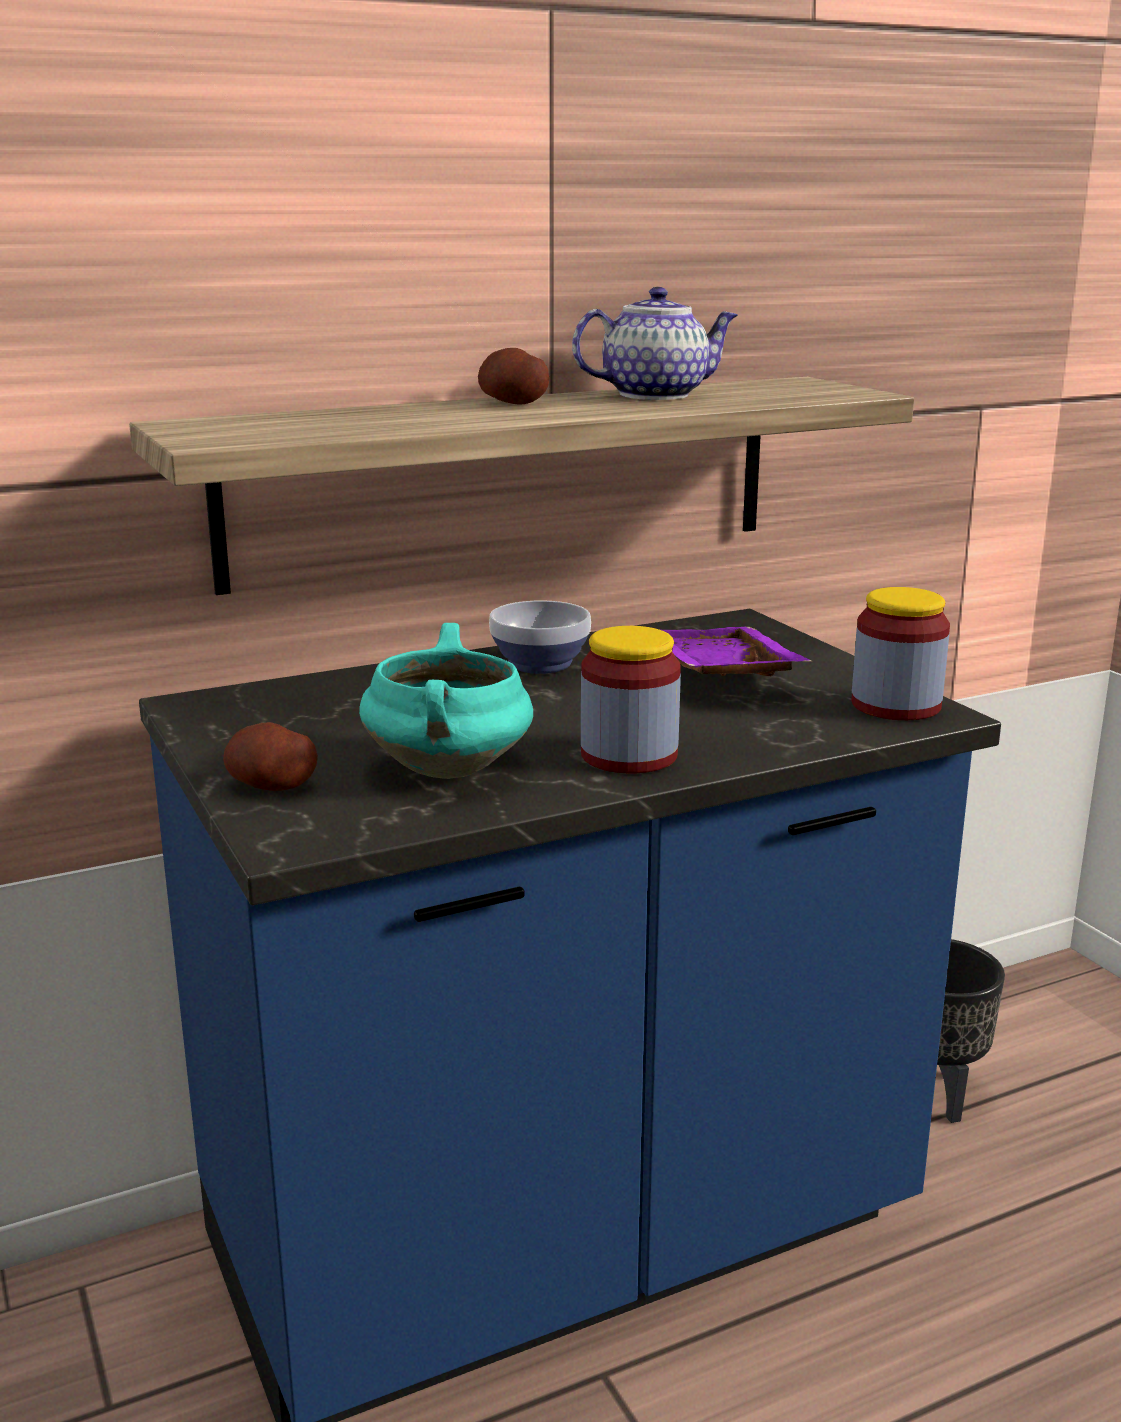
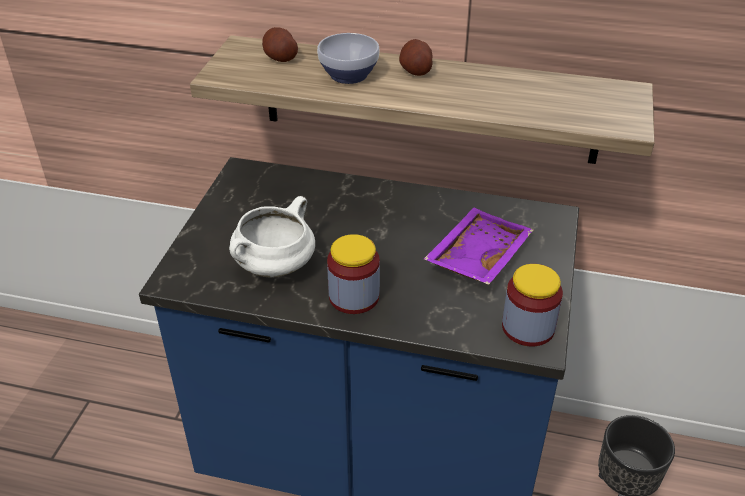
camera: 40 degrees right, 20 degrees up
(272, 786) = (205, 242): potato -> potato (280, 58)
(450, 770) = (274, 268): turquoise cooking pot -> white cooking pot
(541, 665) = (407, 209): bowl -> bowl (348, 76)
(656, 395) = (505, 85): teapot -> none

